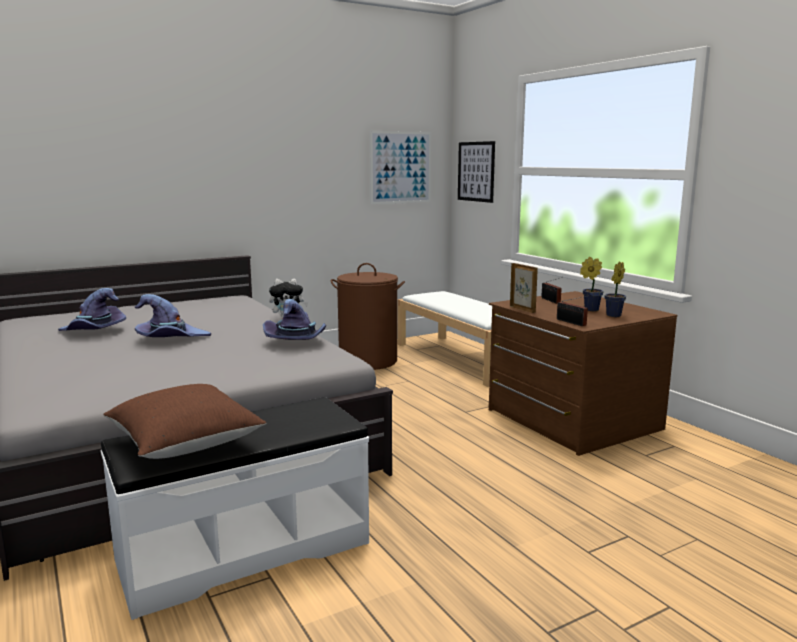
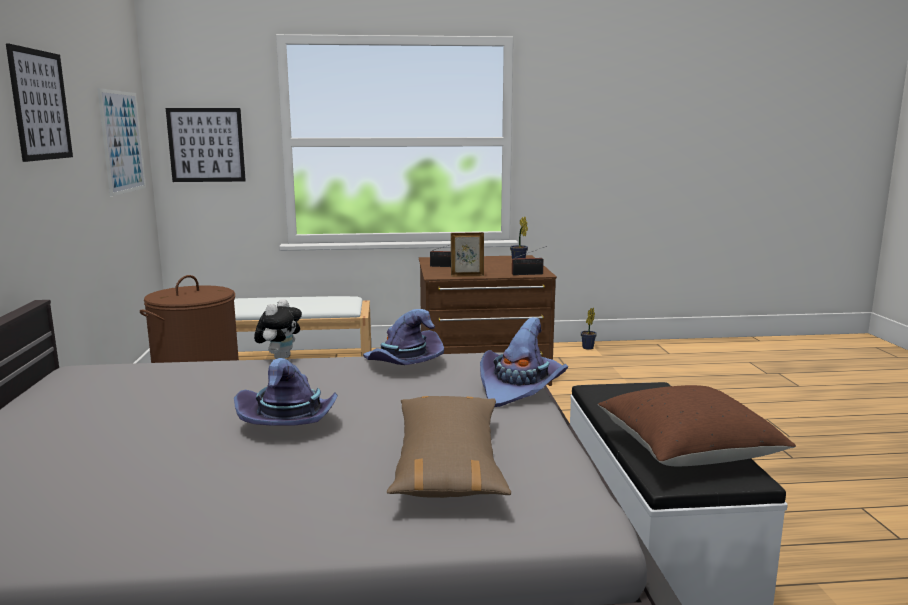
camera: 65 degrees left, 0 degrees up
(94, 331) = (136, 477): purple hat -> purple hat (520, 388)
(113, 373) = (448, 463): none -> brown pillow
(289, 143) = (40, 105): none -> picture
(589, 309) = (492, 265): potted plant -> potted plant (587, 348)

